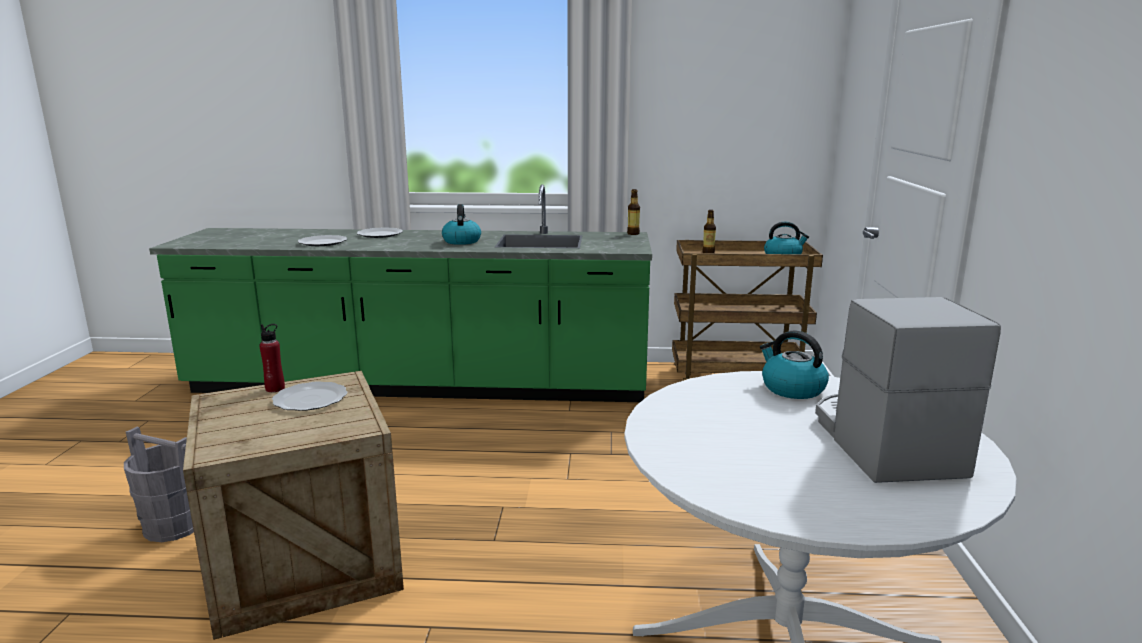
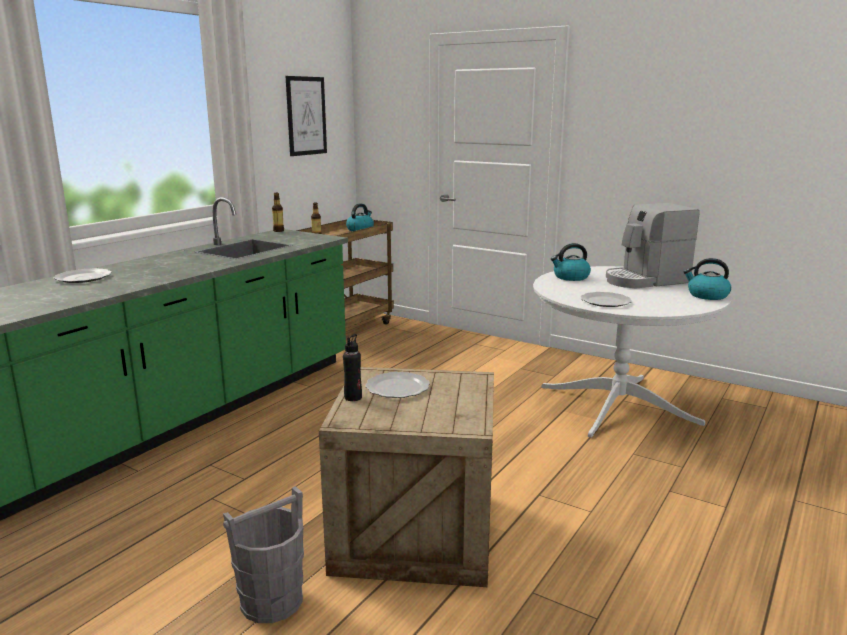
camera: 60 degrees left, 0 degrees up
(275, 388) = (353, 397): red bottle -> black bottle
(322, 243) = (64, 297): plate -> plate (606, 302)
(461, 241) = (189, 262): kettle -> kettle (707, 295)
(740, 102) = (306, 116): none -> picture
(882, 443) = (645, 280): coffee machine -> coffee machine turned 45 degrees counterclockwise

